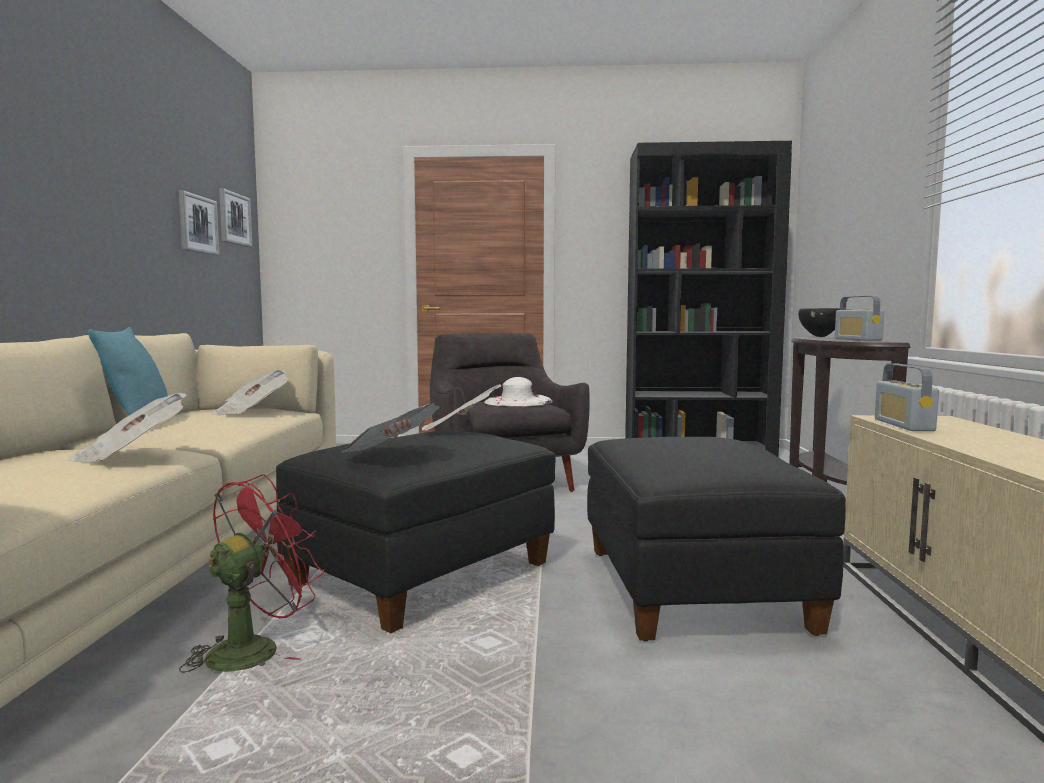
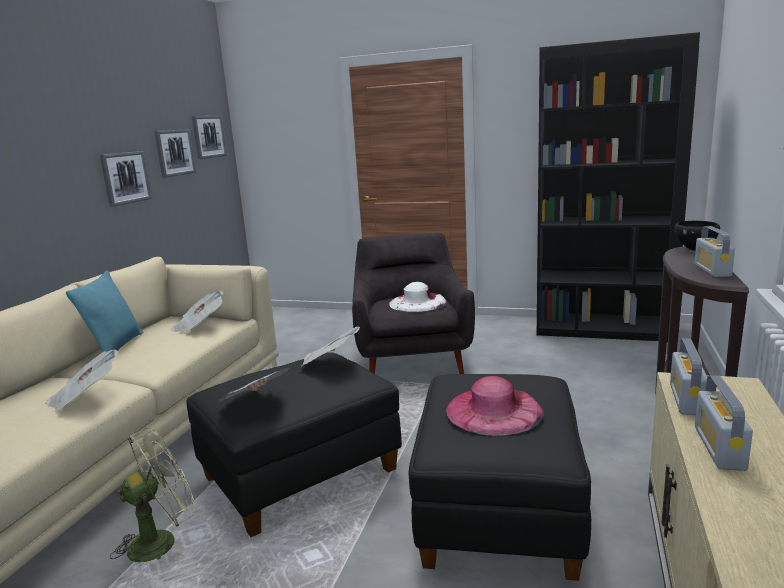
camera: 15 degrees right, 10 degrees up
(141, 235) = (125, 178): none -> picture
(255, 648) = (161, 540): red fan -> green fan
(697, 450) = (494, 410): none -> pink hat
(977, 444) = (719, 448): none -> radio

